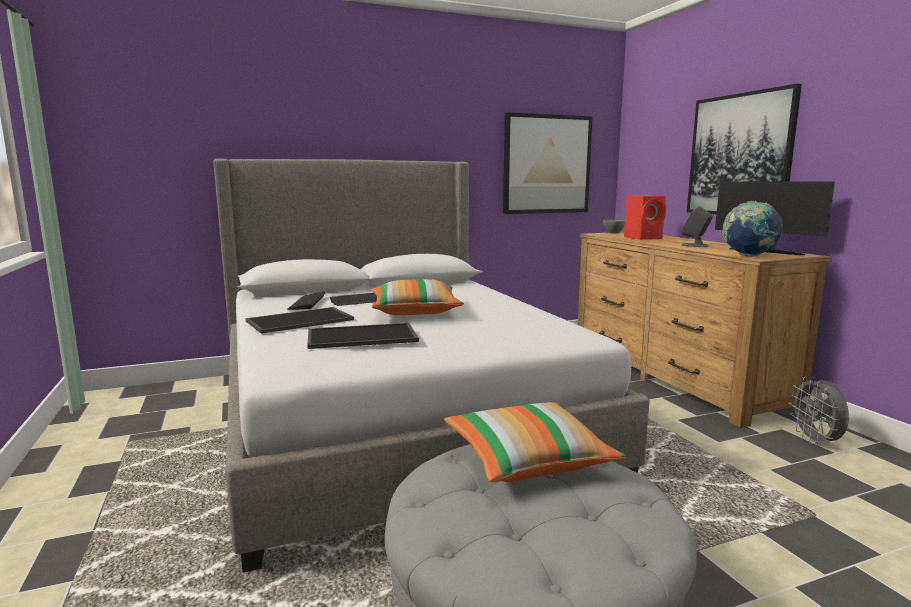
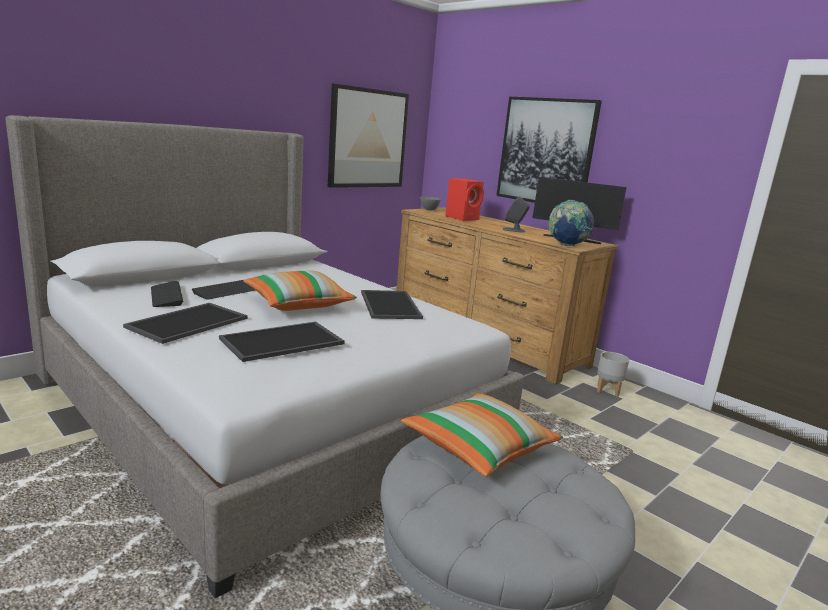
camera: 25 degrees left, 5 degrees up
(507, 315) = (388, 304): none -> tray
(816, 441) = (608, 390): grey fan -> grey planter

